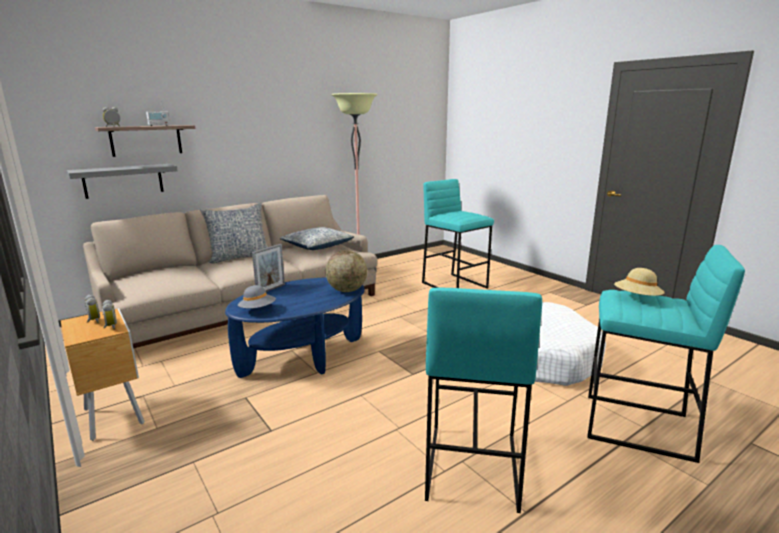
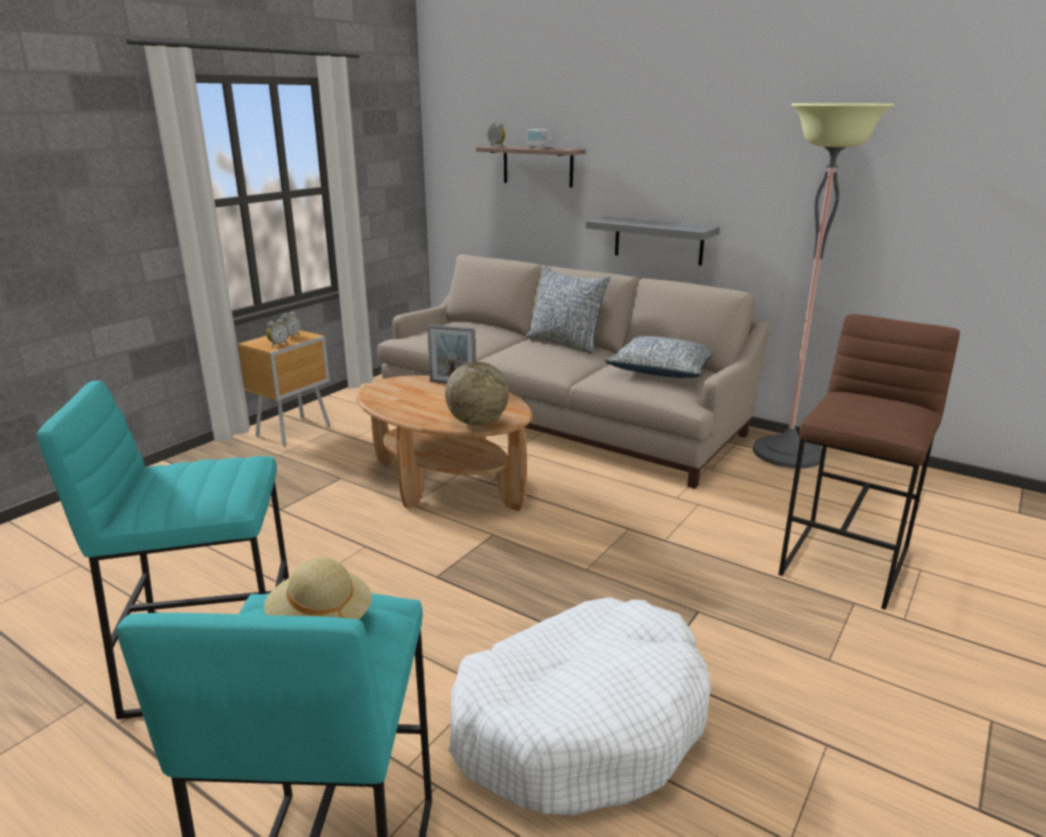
camera: 70 degrees right, 5 degrees up
(123, 180) = (510, 213): grey shelf -> grey shelf (658, 240)
(257, 310) = (383, 392): grey hat -> none
(303, 357) = (445, 485): blue coffee table -> brown coffee table
(455, 285) = (846, 562): turquoise stool -> brown stool

